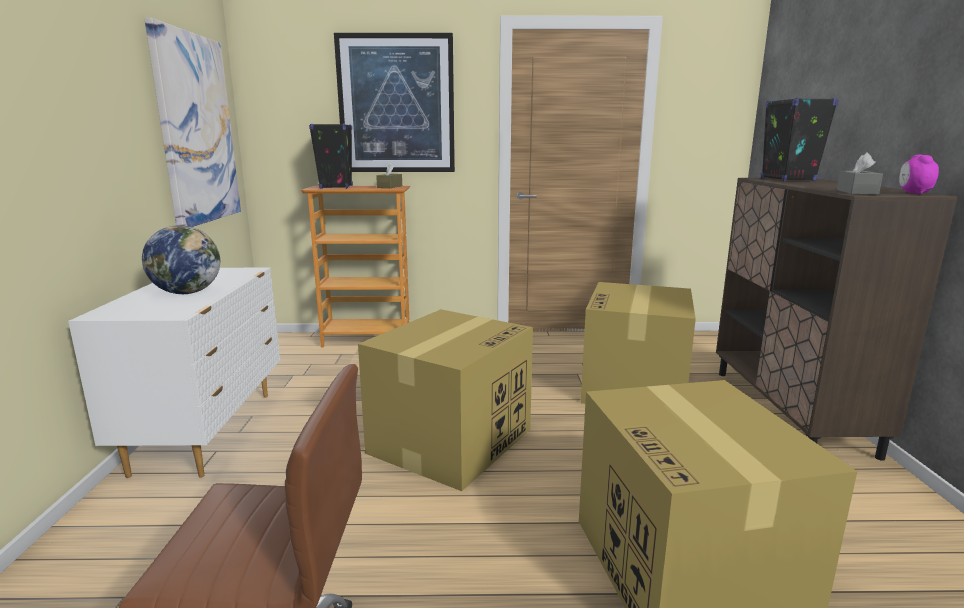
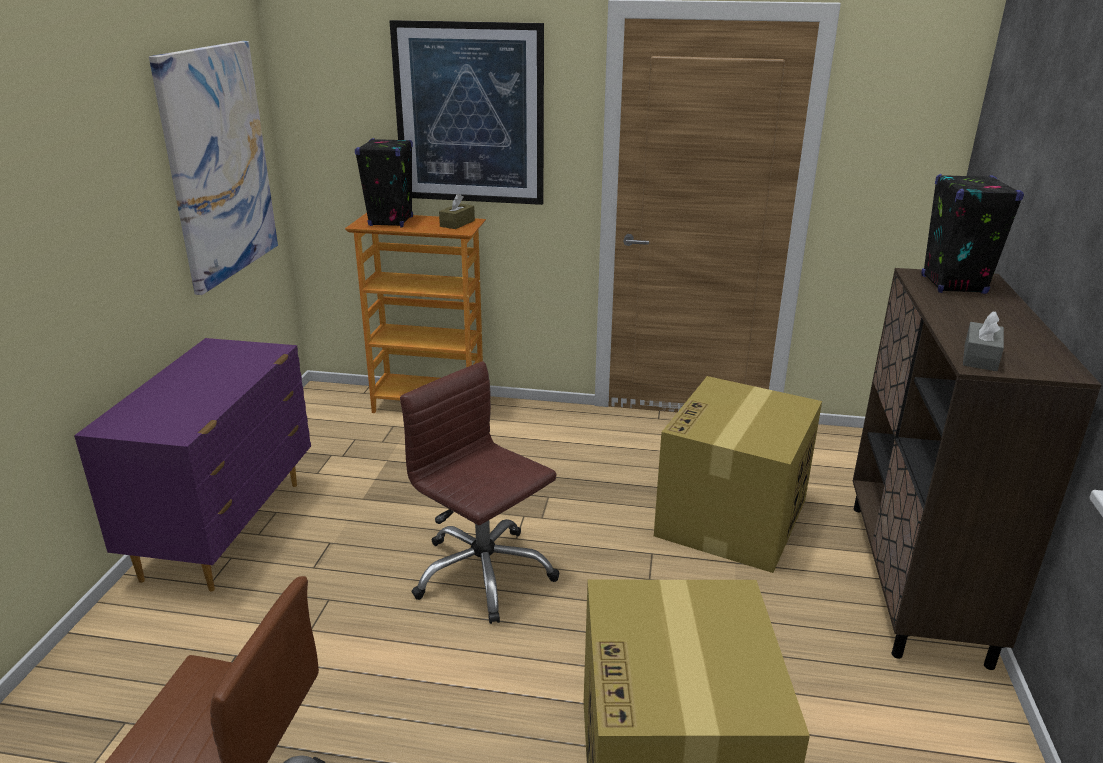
camera: 10 degrees right, 10 degrees up
(187, 292) = (197, 392): globe -> none
(209, 430) = (228, 528): white dresser -> purple dresser
(451, 440) = (483, 573): cardboard box -> brown office chair
(913, 193) = (1052, 369): alarm clock -> none

